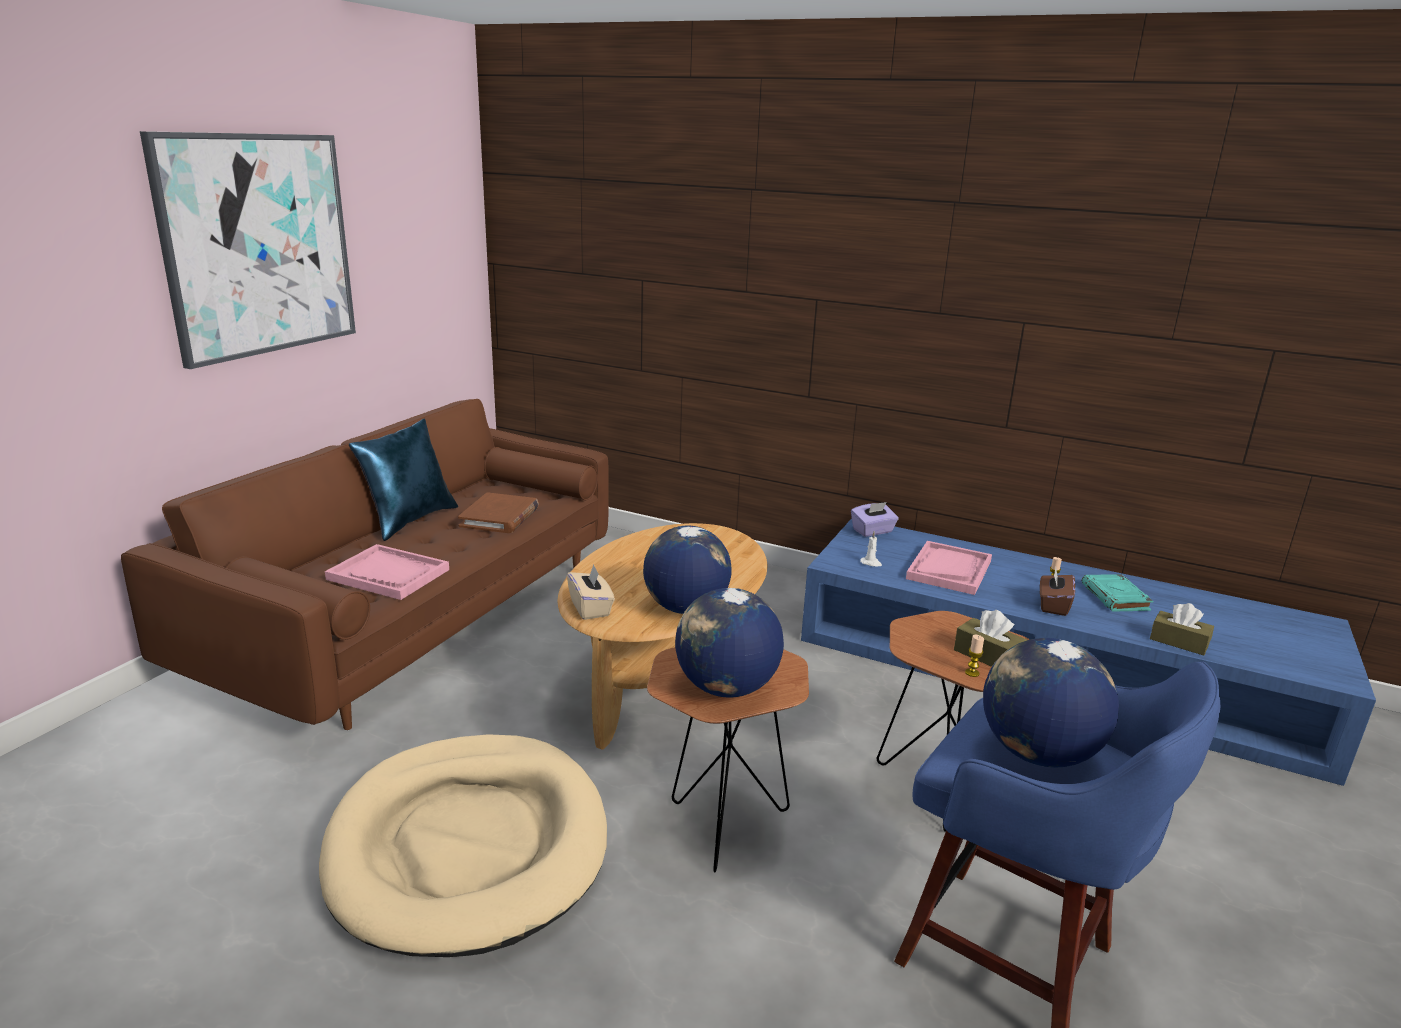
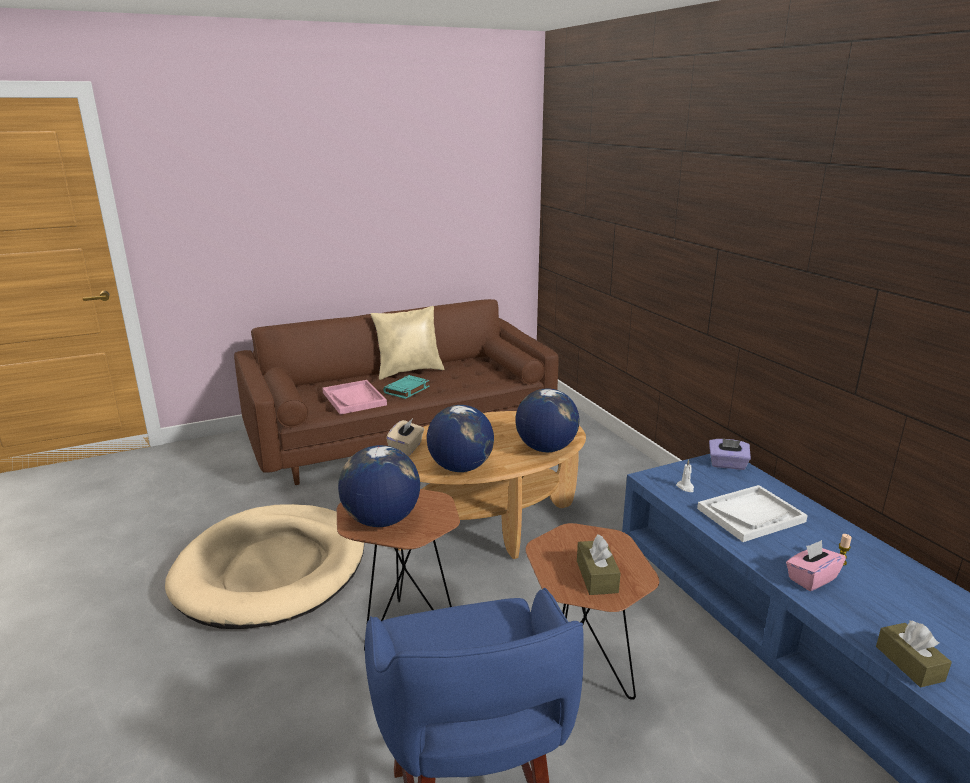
camera: 40 degrees right, 0 degrees up
(258, 245) = (346, 184): picture -> none
(410, 520) = (409, 371): blue pillow -> beige pillow
(500, 517) = (459, 382): brown book -> none
(949, 570) = (750, 515): pink tray -> white tray
(972, 673) = (561, 582): candle -> none
(1037, 753) = (466, 647): globe -> globe (545, 448)
(1053, 605) = (811, 578): brown tissue box -> pink tissue box
(1115, 597) = (899, 598): turquoise book -> turquoise book (406, 390)

